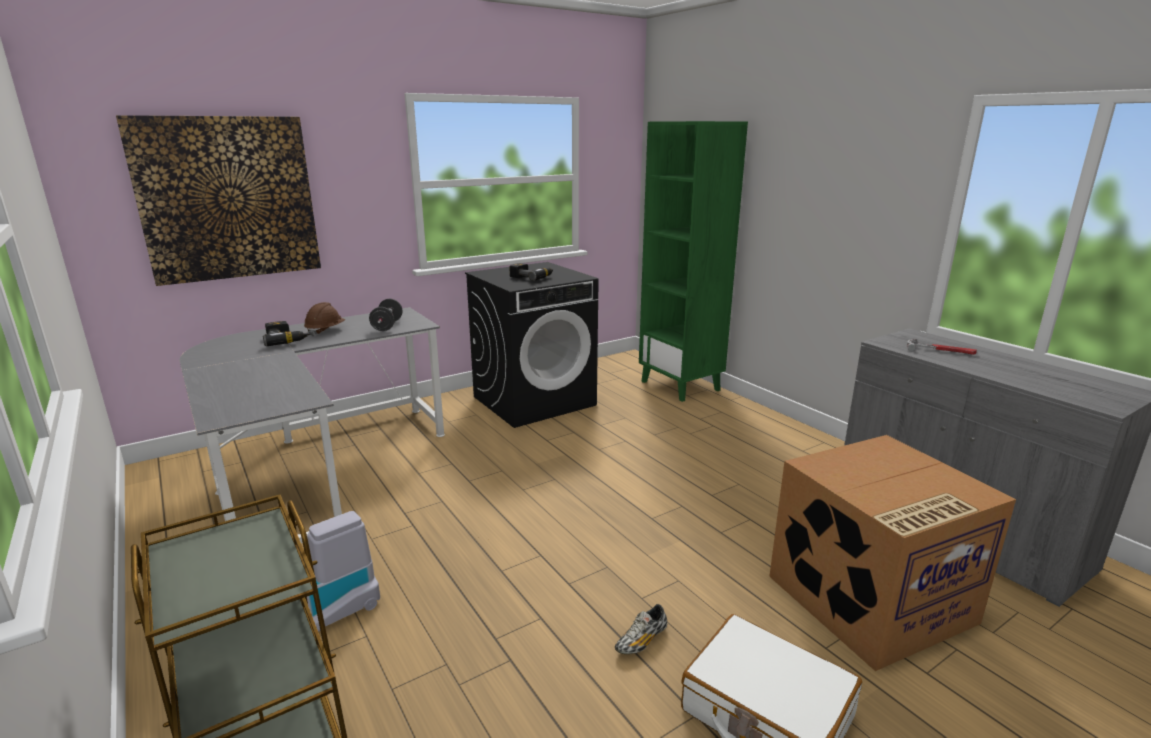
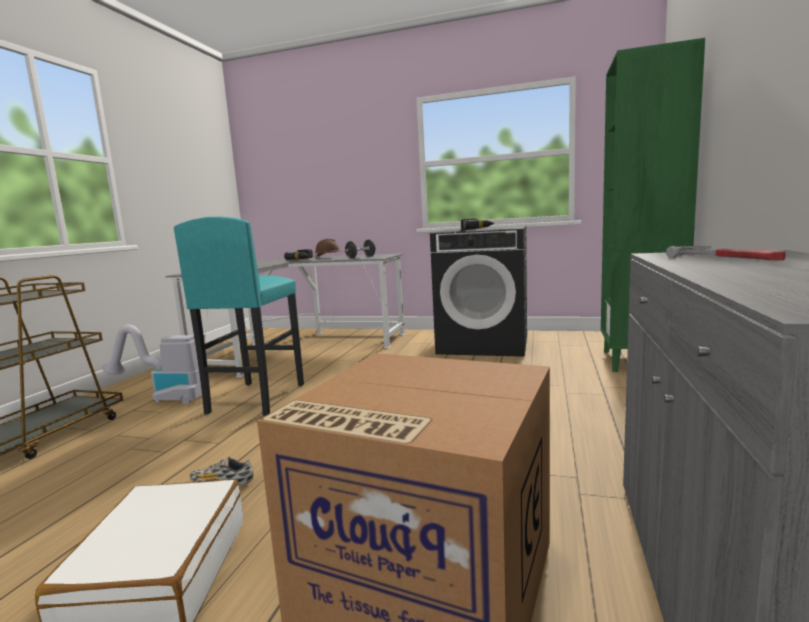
camera: 50 degrees right, 10 degrees down
(228, 199) = (308, 178): picture -> none
(448, 558) = (256, 398): none -> turquoise stool

